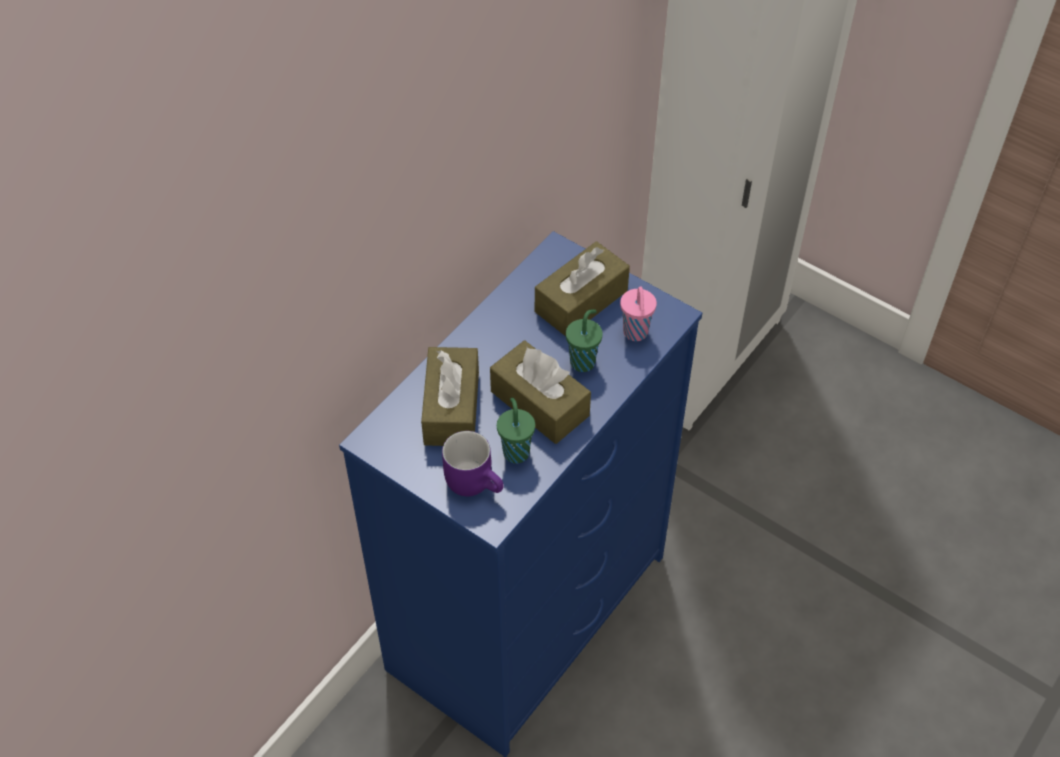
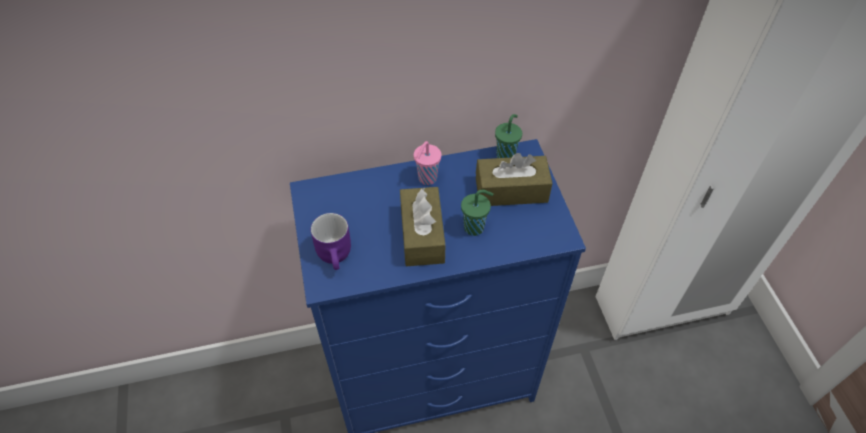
camera: 40 degrees right, 0 degrees up
(451, 408) = (369, 203): brown tissue box -> none
(516, 451) = (378, 254): green cup -> green cup (506, 155)
(635, 333) = (526, 232): pink cup -> pink cup (426, 179)

